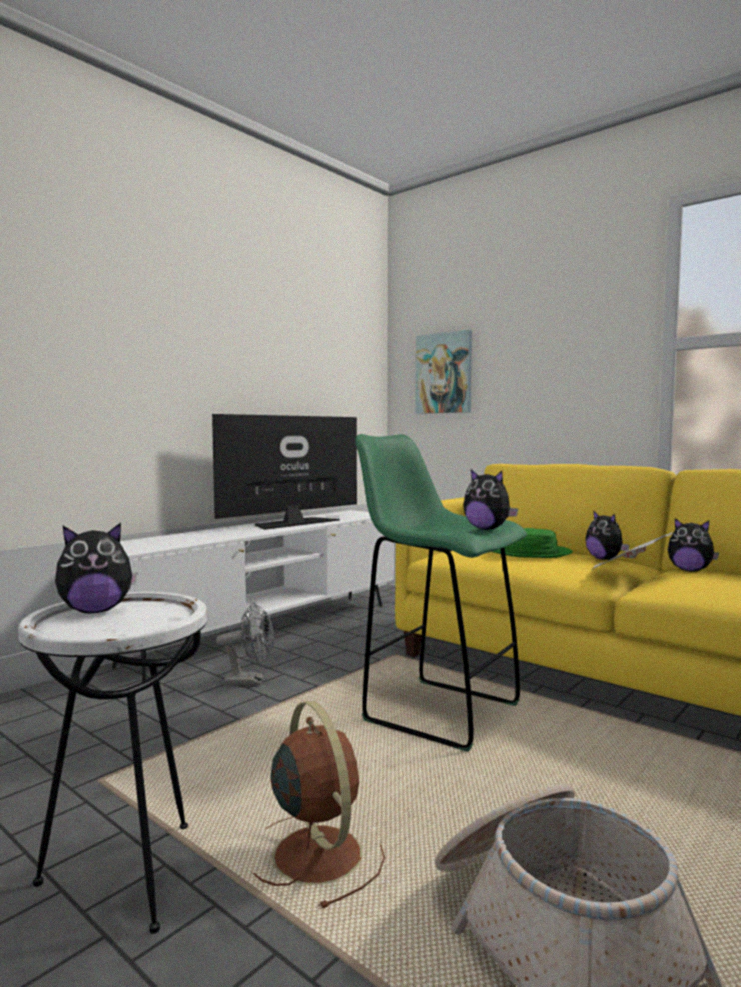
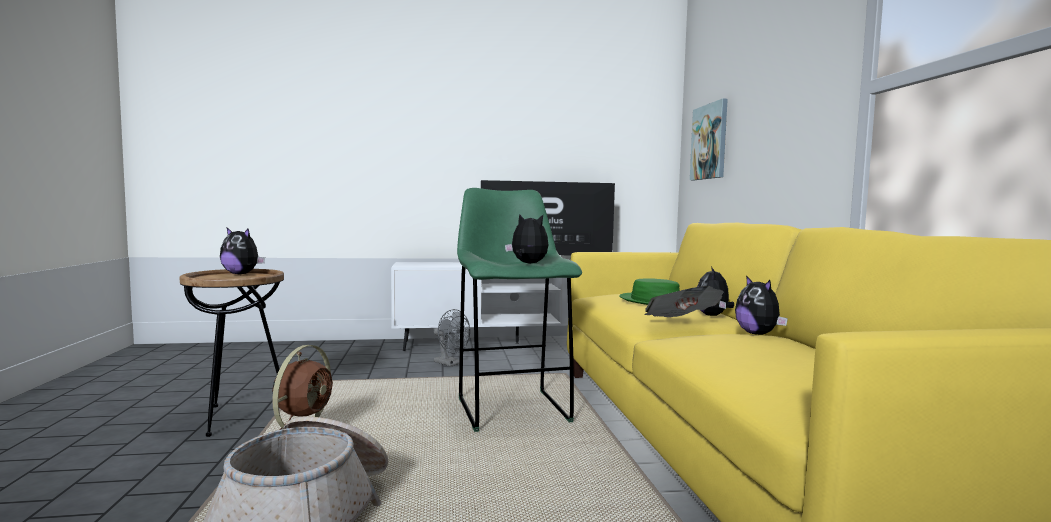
camera: 40 degrees right, 0 degrees up
(127, 877) = (238, 416): white side table -> brown side table
(487, 529) = (527, 263): plush toy -> plush toy turned 135 degrees clockwise

